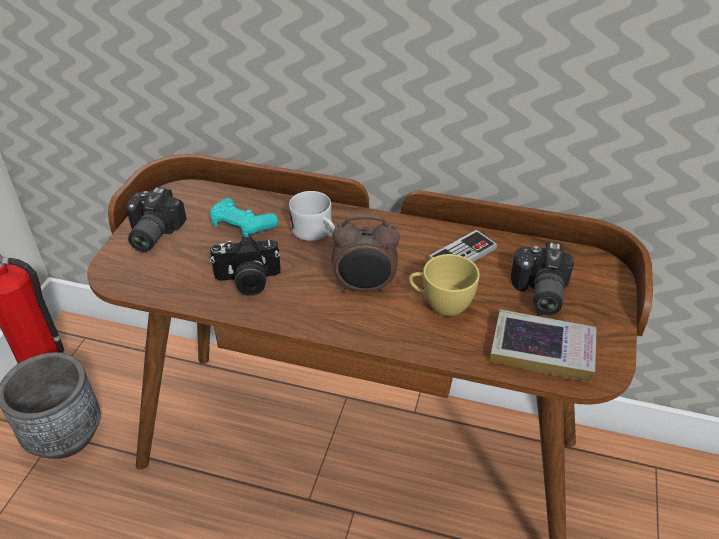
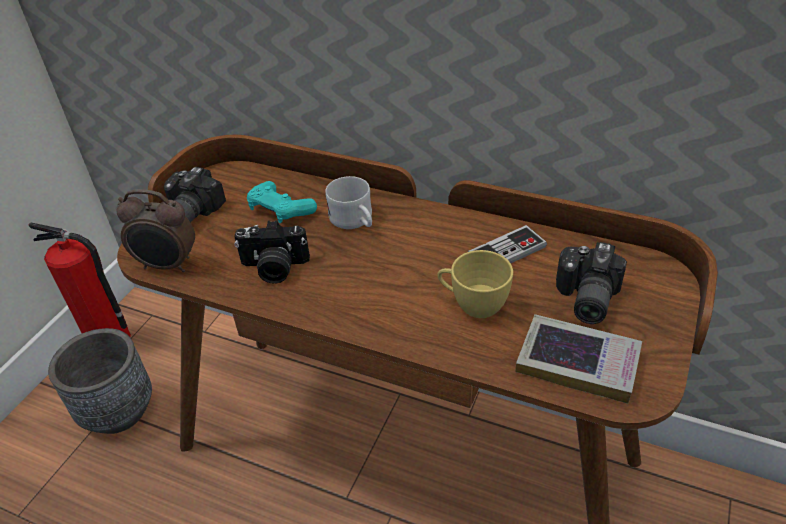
camera: 10 degrees right, 0 degrees up
(364, 288) = (394, 282): alarm clock -> alarm clock (168, 266)

